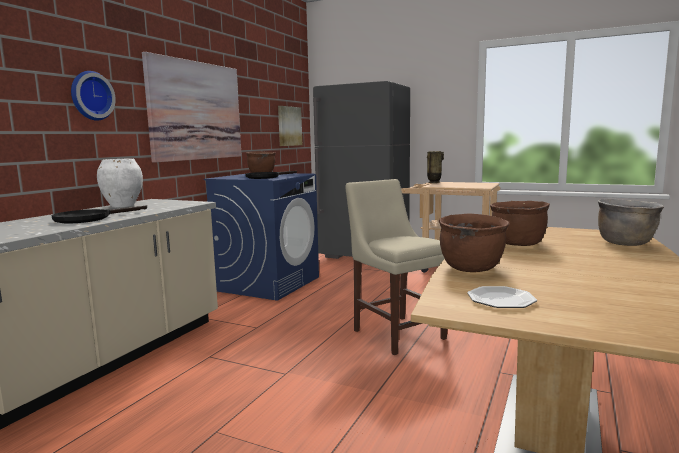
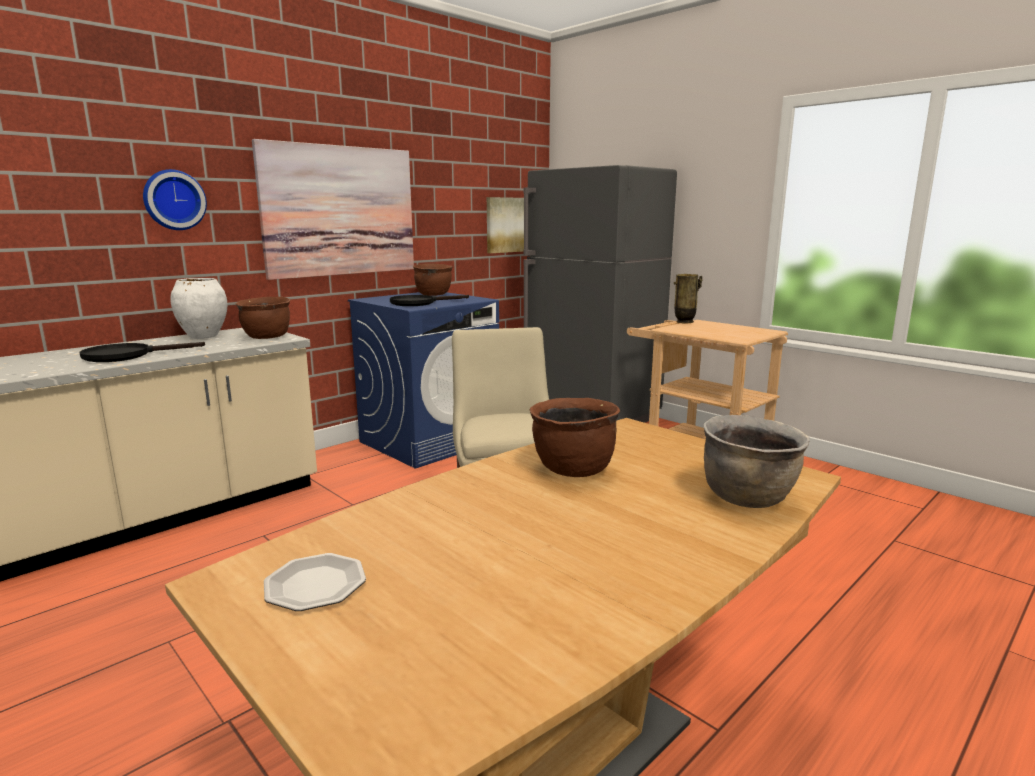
camera: 20 degrees right, 5 degrees up
(472, 268) = (407, 510): brown cooking pot -> brown cooking pot (267, 337)

